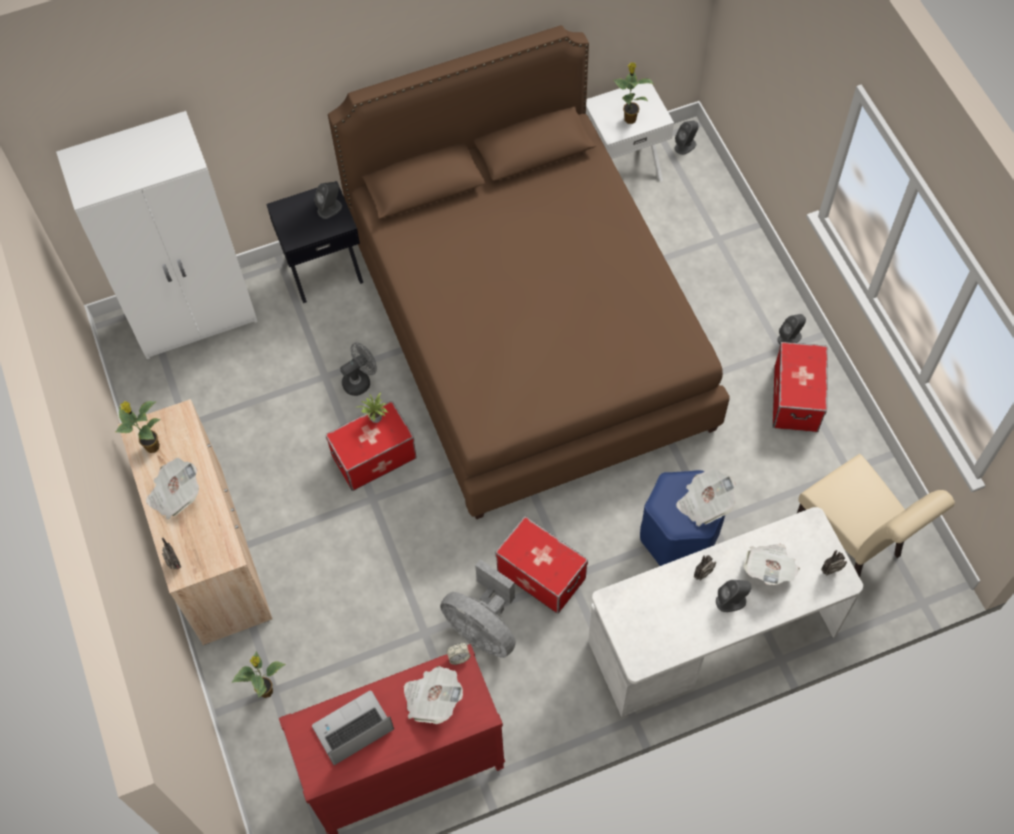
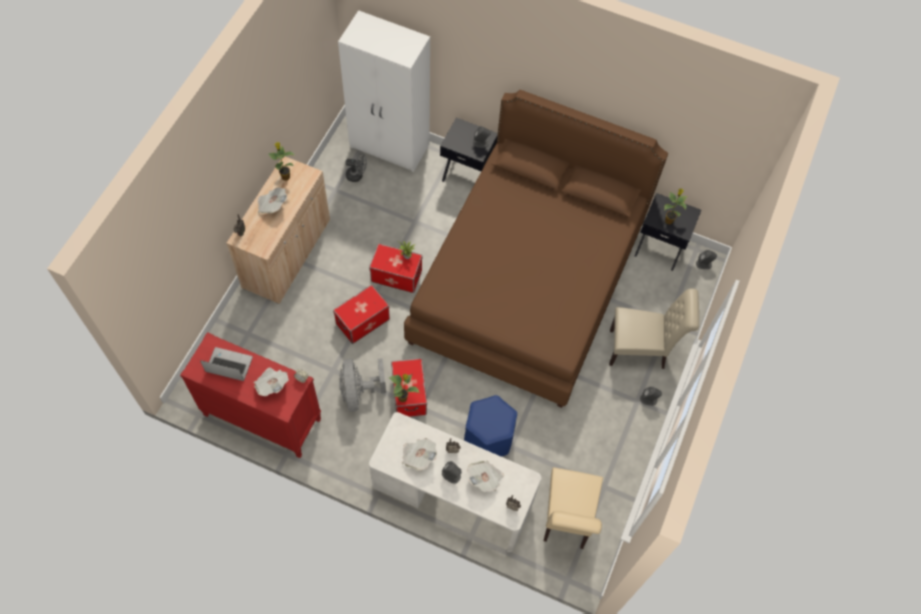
camera: 40 degrees right, 0 degrees up
(266, 690) = (245, 330): potted plant -> potted plant (403, 398)
(360, 380) = (427, 237): grey fan -> grey fan (357, 175)
(622, 167) = (659, 248): white nightstand -> black nightstand
(704, 503) = (499, 426): newspaper -> newspaper (418, 456)
(725, 293) = (641, 350): none -> beige chair
(796, 398) = (618, 430): storage box -> storage box (362, 321)

